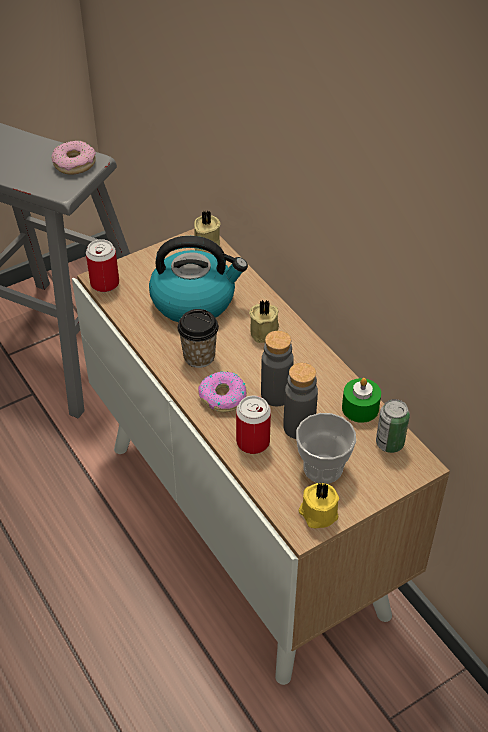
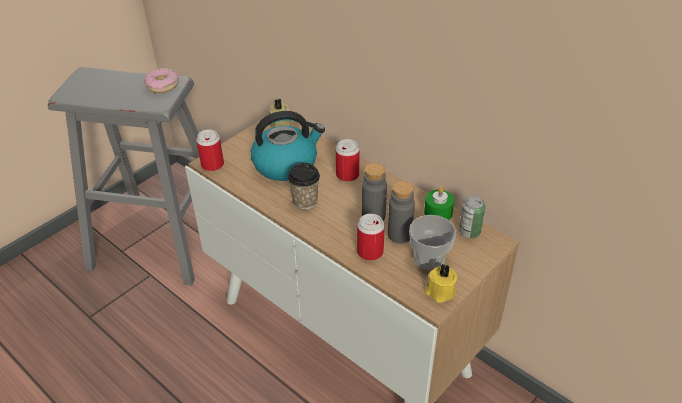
camera: 15 degrees left, 5 degrees down
(223, 397) = (334, 225): donut -> none
(265, 332) = (347, 175): beige candle -> can

